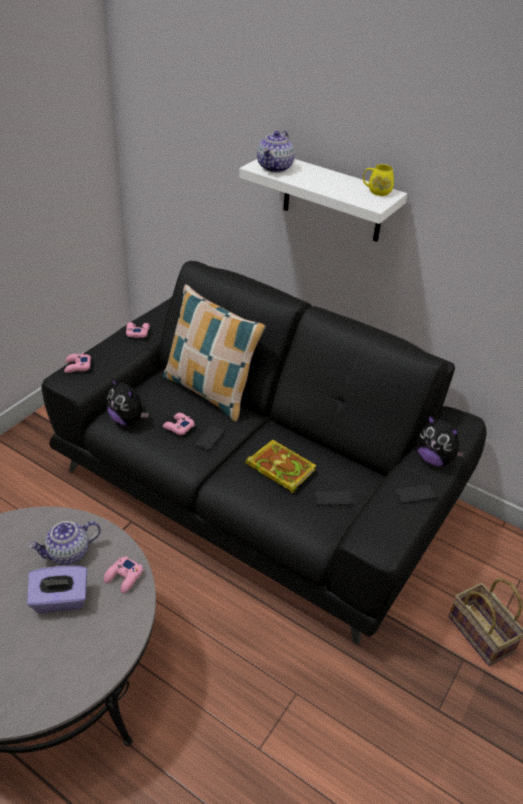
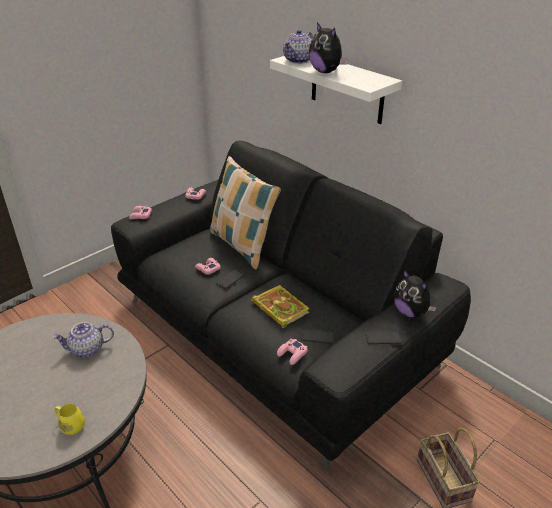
camera: 15 degrees right, 5 degrees down
(60, 600) = (68, 382): purple tissue box -> none
(124, 577) = (122, 373): pink game controller -> pink game controller (292, 354)
(128, 420) = (170, 260): plush toy -> plush toy (326, 72)
(376, 191) = (375, 78): yellow mug -> yellow mug (70, 425)

